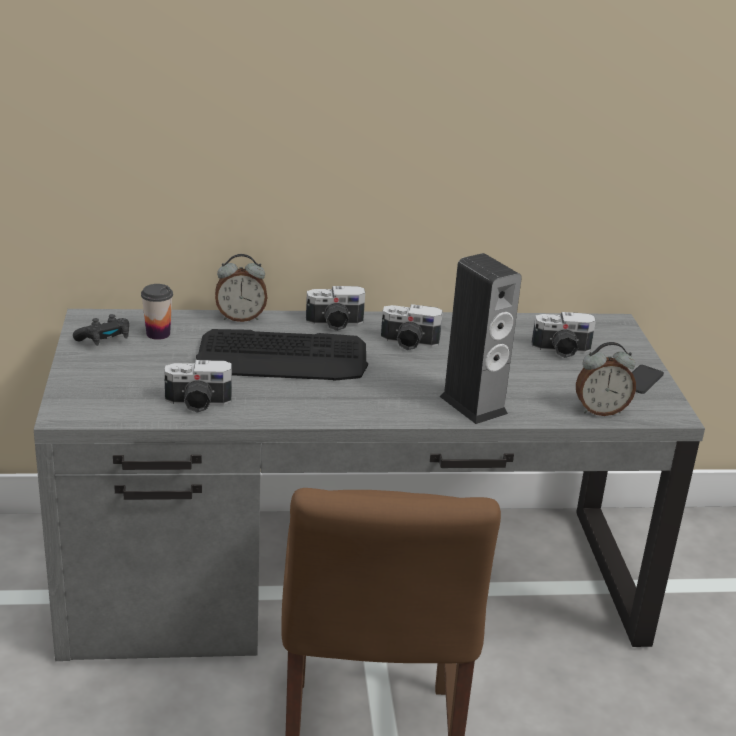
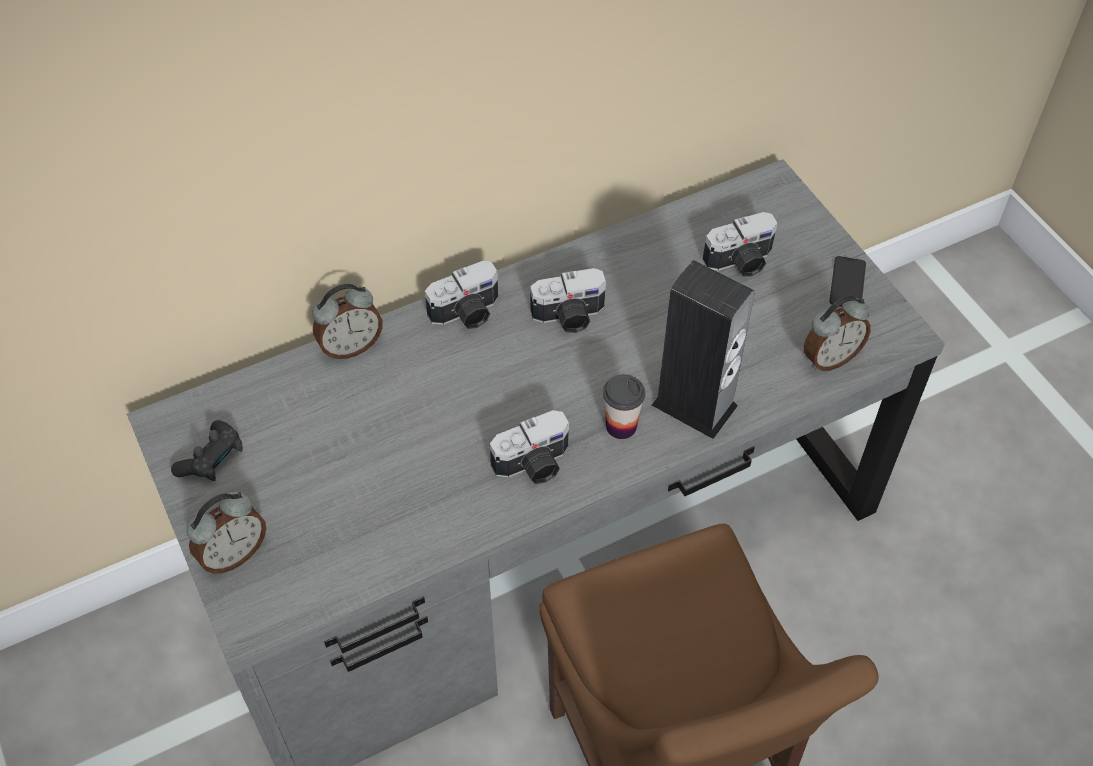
camera: 20 degrees left, 25 degrees up
(82, 382) = (233, 554): none -> alarm clock
(158, 334) = (269, 420): cup -> cup (621, 426)
(198, 403) = (392, 534): camera -> camera (534, 465)
(283, 358) = (443, 406): keyboard -> none

